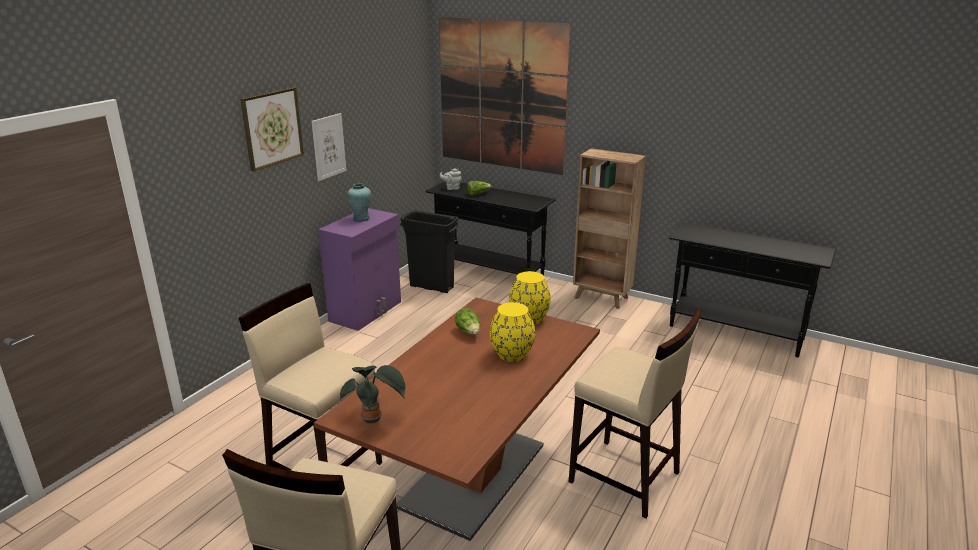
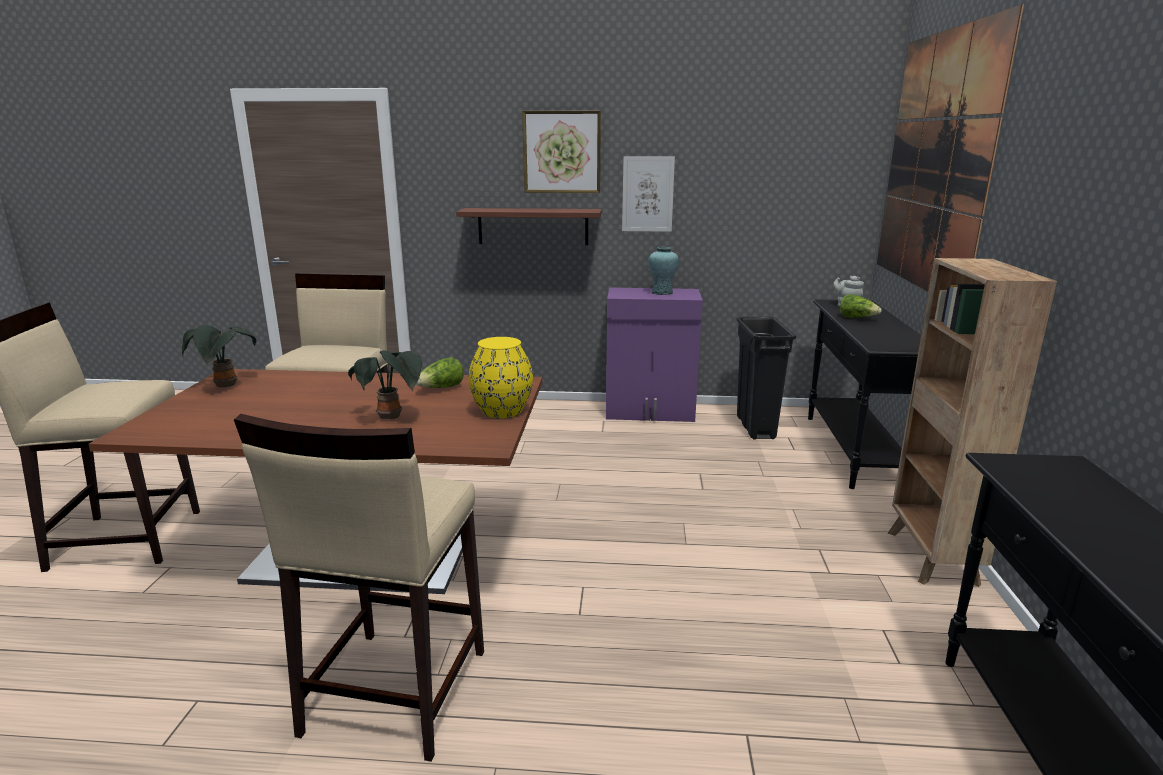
camera: 65 degrees right, 5 degrees down
(260, 199) = (533, 226): none -> shelf
(511, 354) = (392, 417): yellow vase -> potted plant

